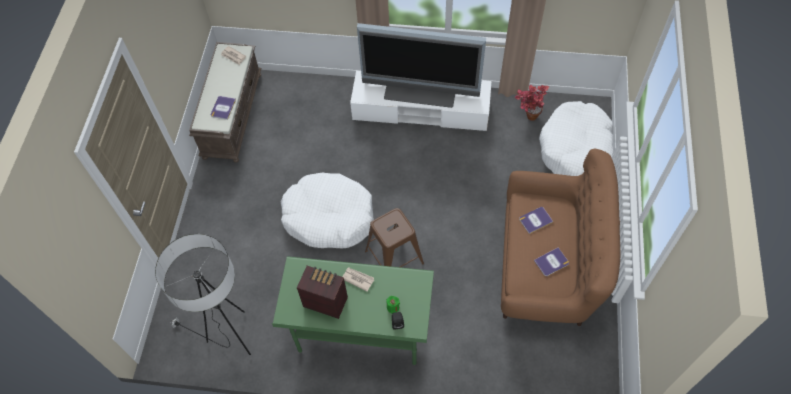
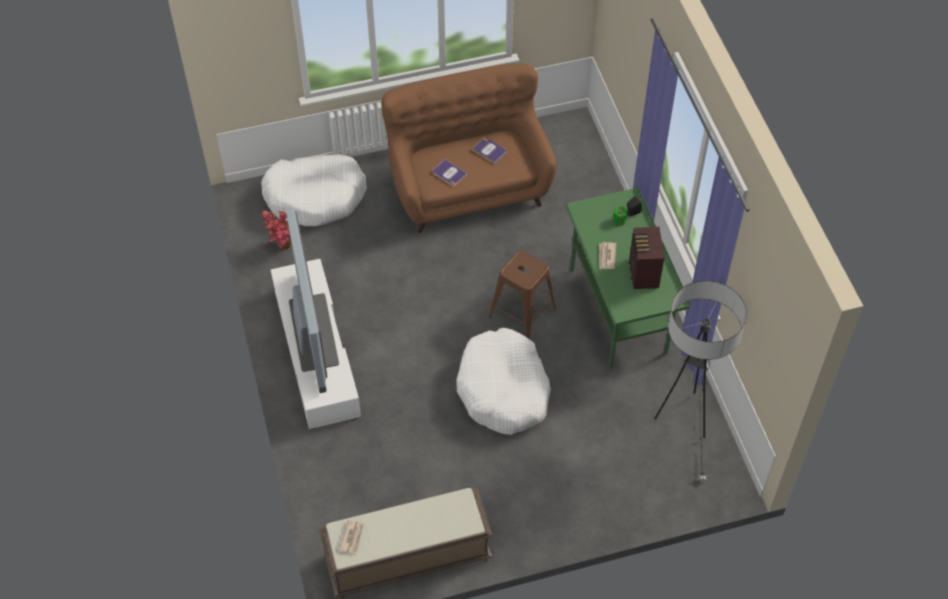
camera: 115 degrees left, 5 degrees down
(223, 108) = (439, 509): book -> none

